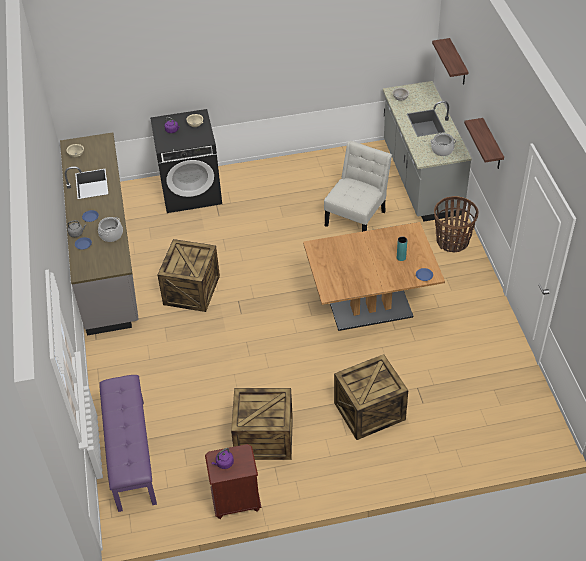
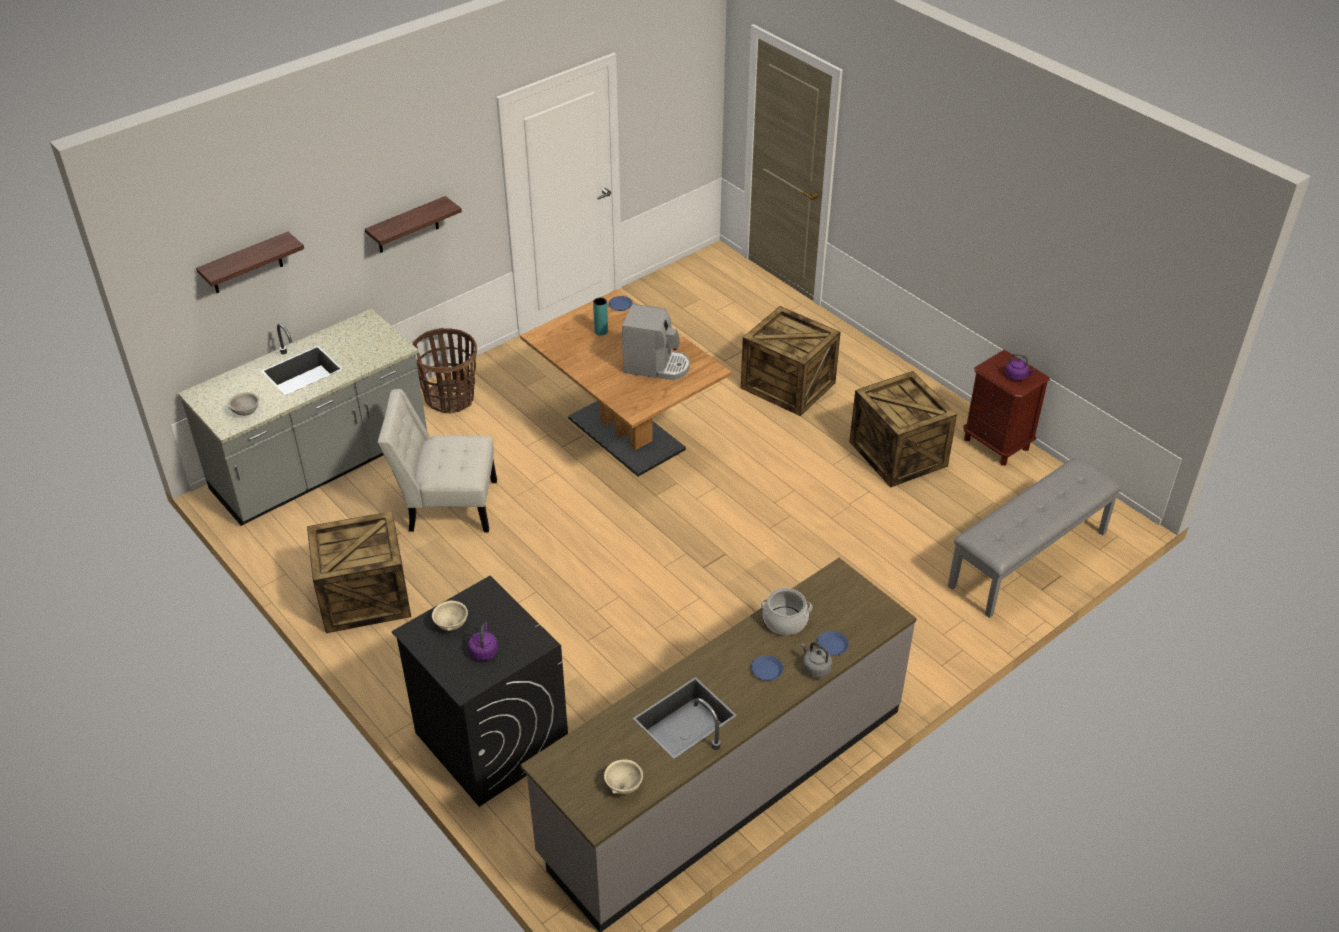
camera: 120 degrees left, 5 degrees down
(130, 454) = (1028, 560): purple bench -> grey bench
(191, 290) = (720, 630): crate -> crate (364, 598)
(349, 270) = (656, 366): none -> coffee machine
(442, 150) = (364, 337): cooking pot -> none

